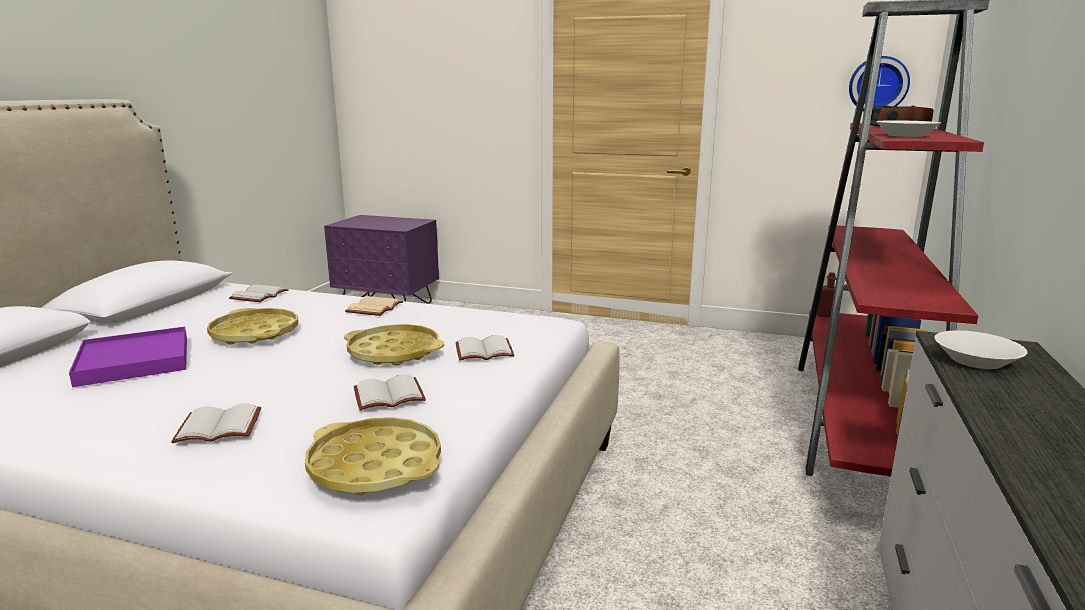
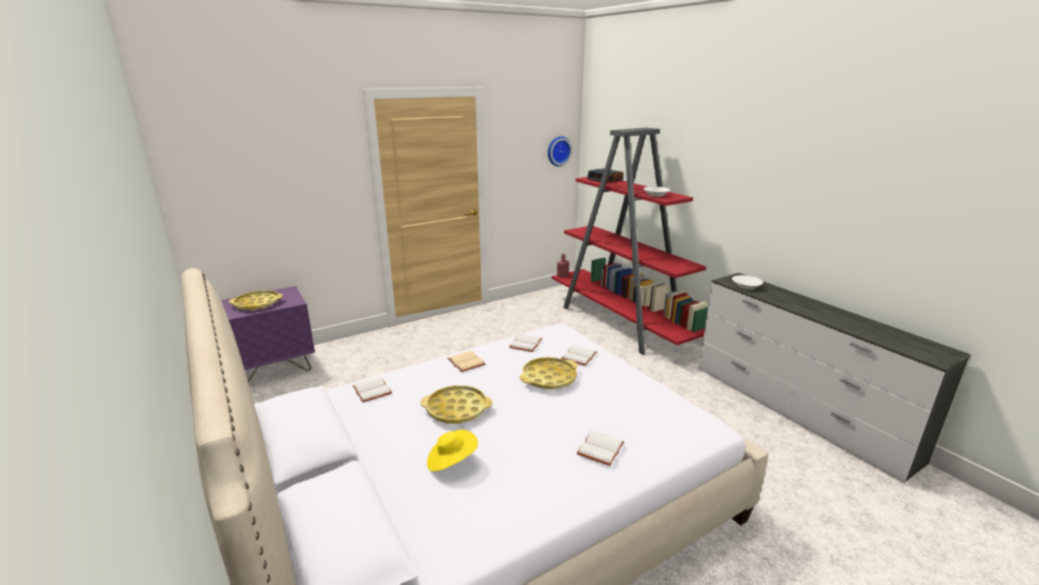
camera: 50 degrees left, 5 degrees up
(135, 361) = (451, 461): purple tray -> yellow hat
(375, 466) = (684, 418): yellow tray -> yellow tray (257, 304)
(388, 396) = (611, 395): white book -> white book (526, 344)

